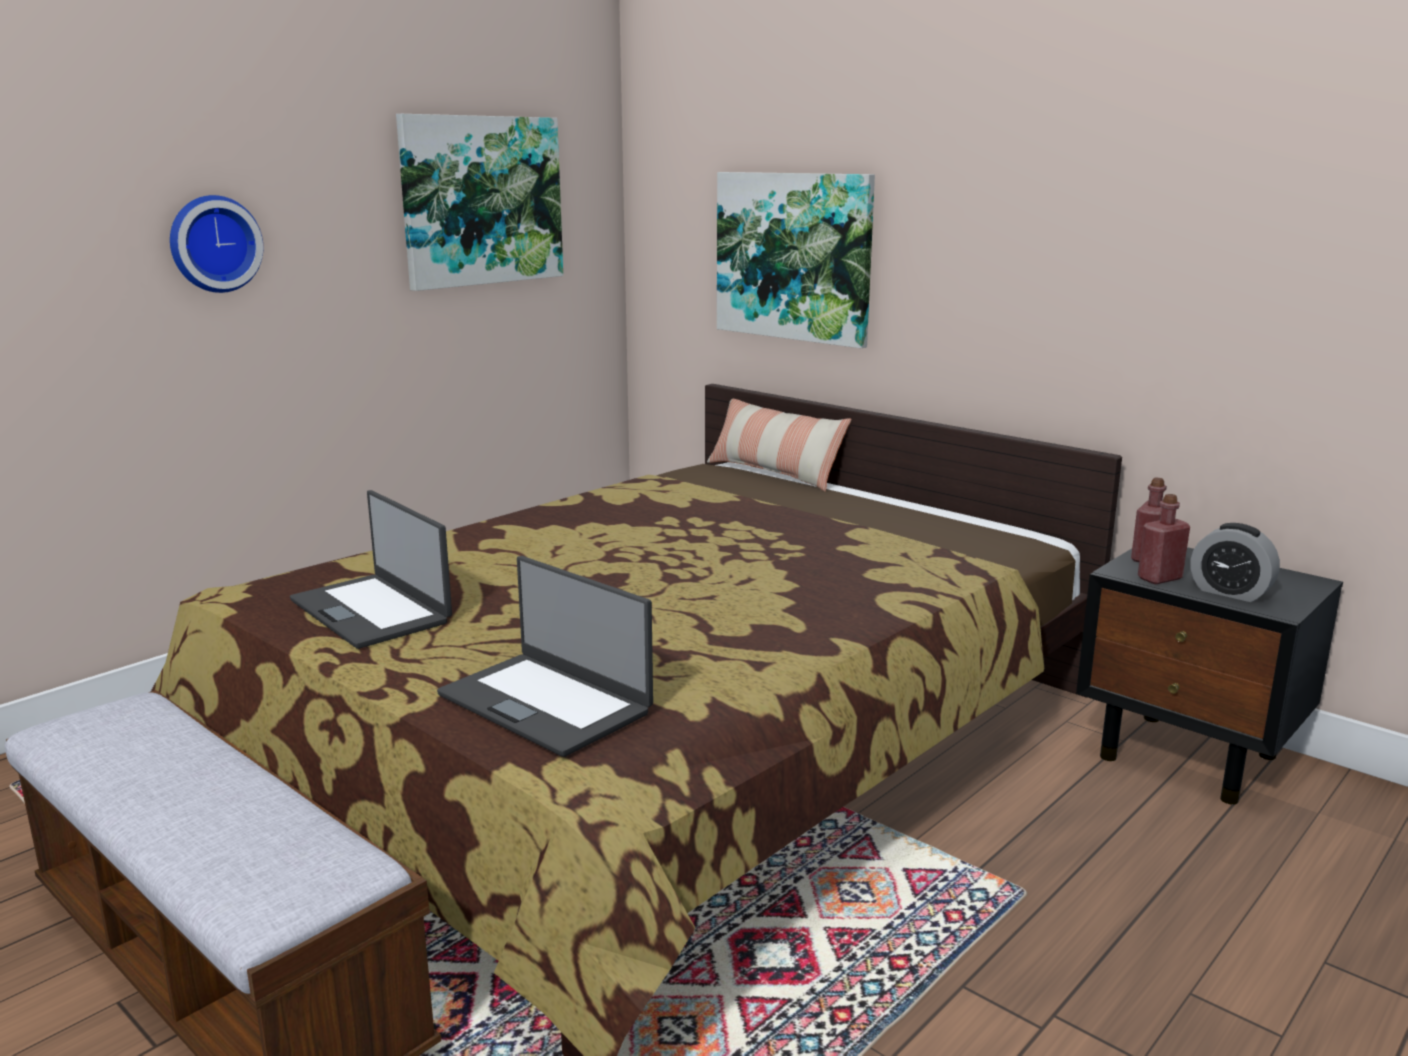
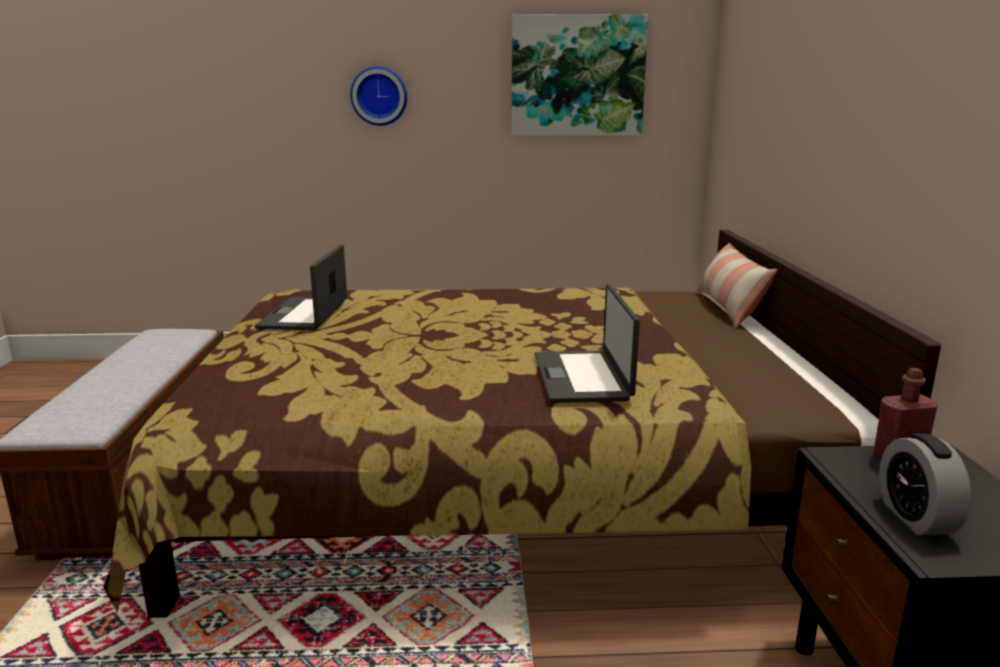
camera: 45 degrees right, 0 degrees up
(546, 703) = (249, 381): laptop -> laptop (583, 377)
(794, 256) = (780, 123): picture -> none
(1159, 578) = (863, 477): red bottle -> none

